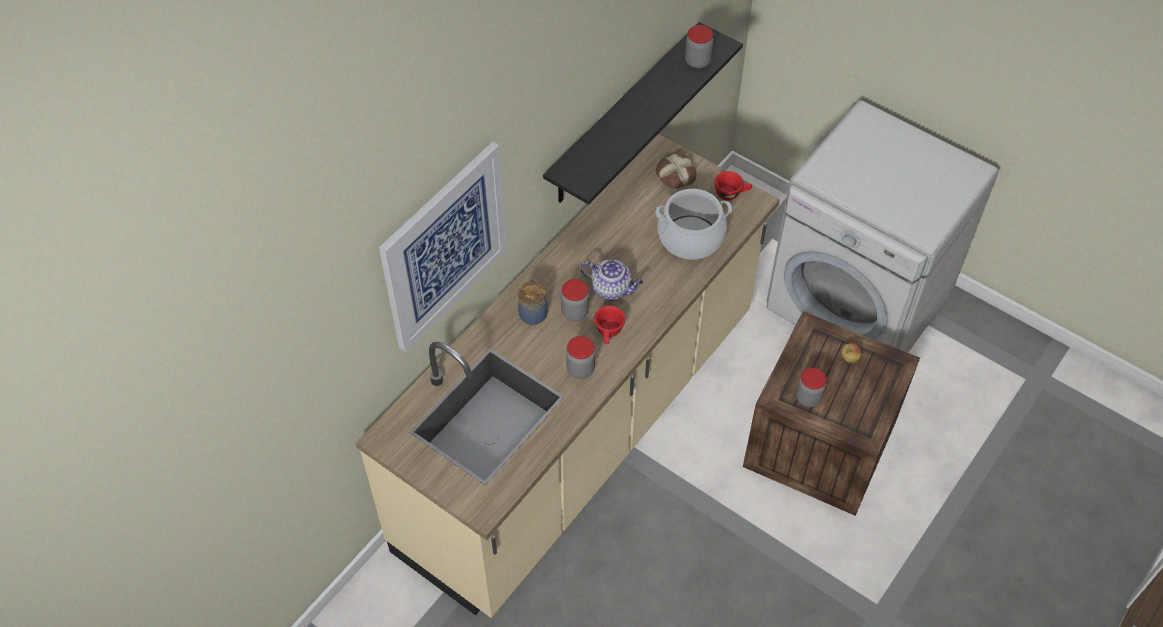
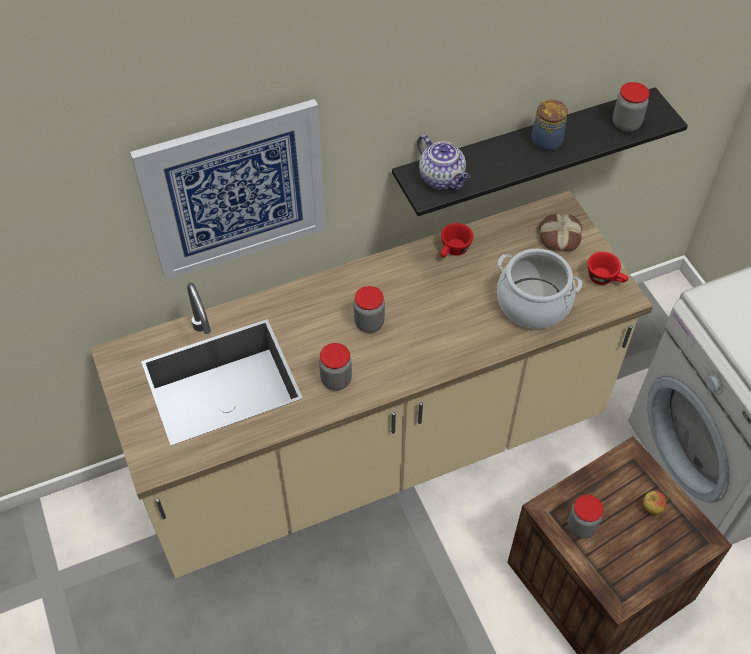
camera: 30 degrees right, 0 degrees up
(533, 313) = (330, 305): jar -> jar (547, 140)
(609, 333) = (388, 358): red cup -> red cup (453, 251)
(612, 289) = (420, 317): teapot -> teapot (442, 179)

